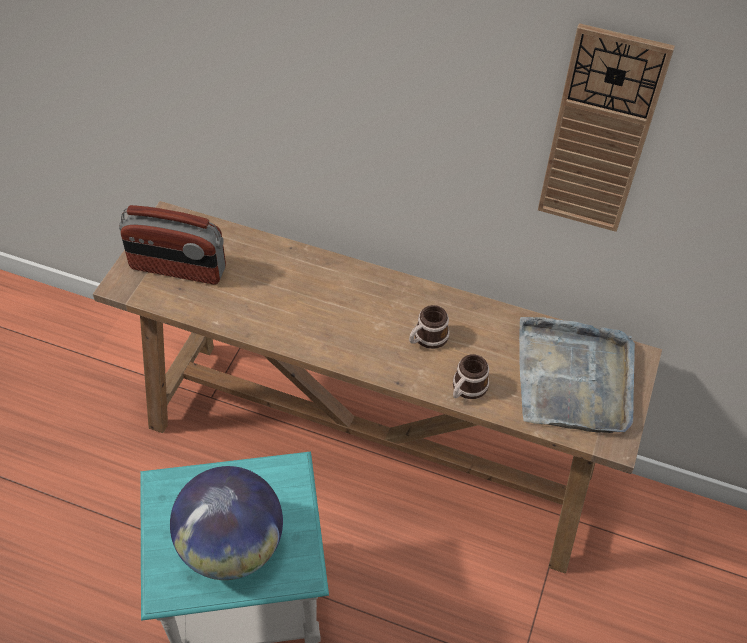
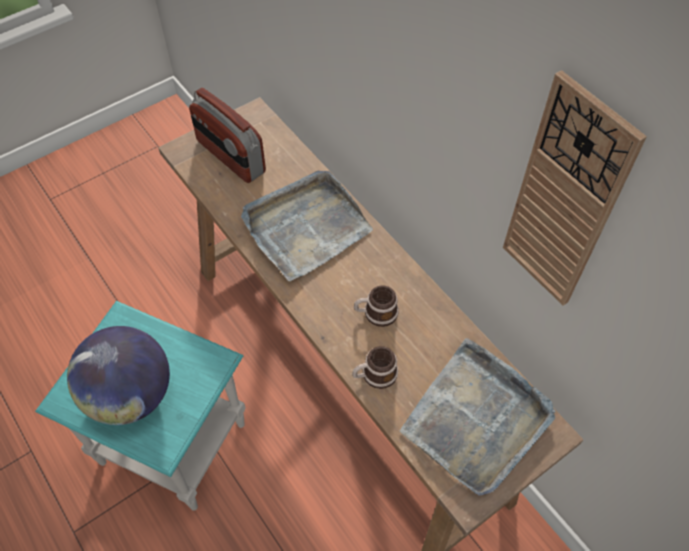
camera: 35 degrees right, 5 degrees up
(304, 297) = (305, 227): none -> grey tray

